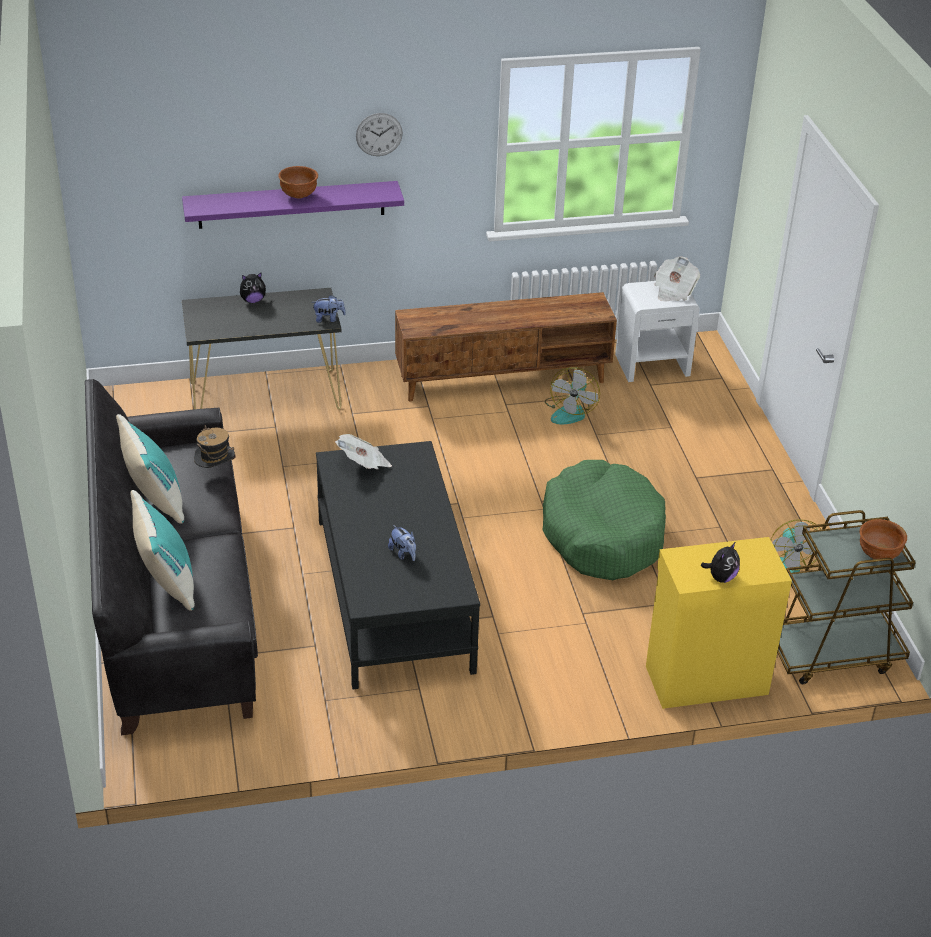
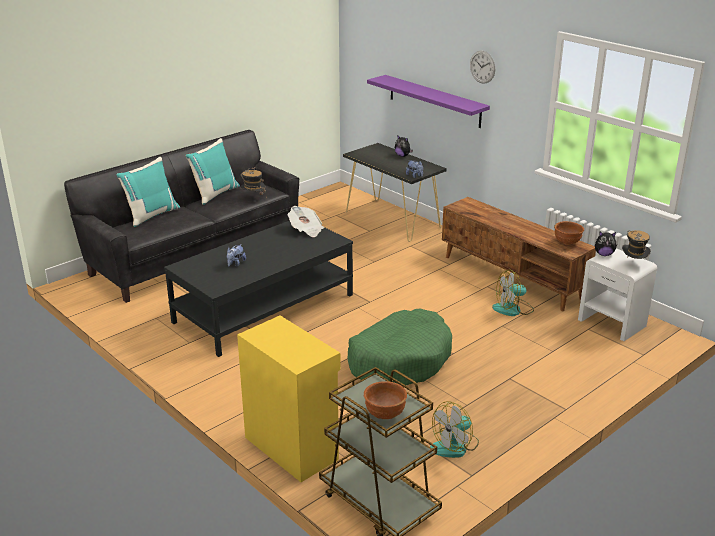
camera: 60 degrees right, 10 degrees down
(299, 195) = (430, 92): brown bowl -> brown bowl (567, 243)
(673, 291) = (633, 264): newspaper -> hat
(721, 577) = (270, 345): plush toy -> plush toy (604, 254)

